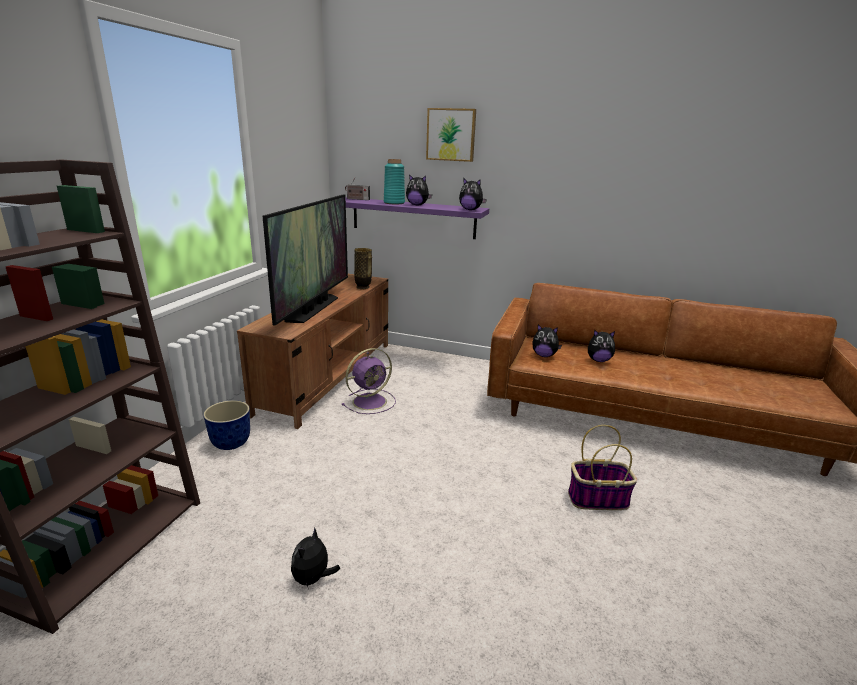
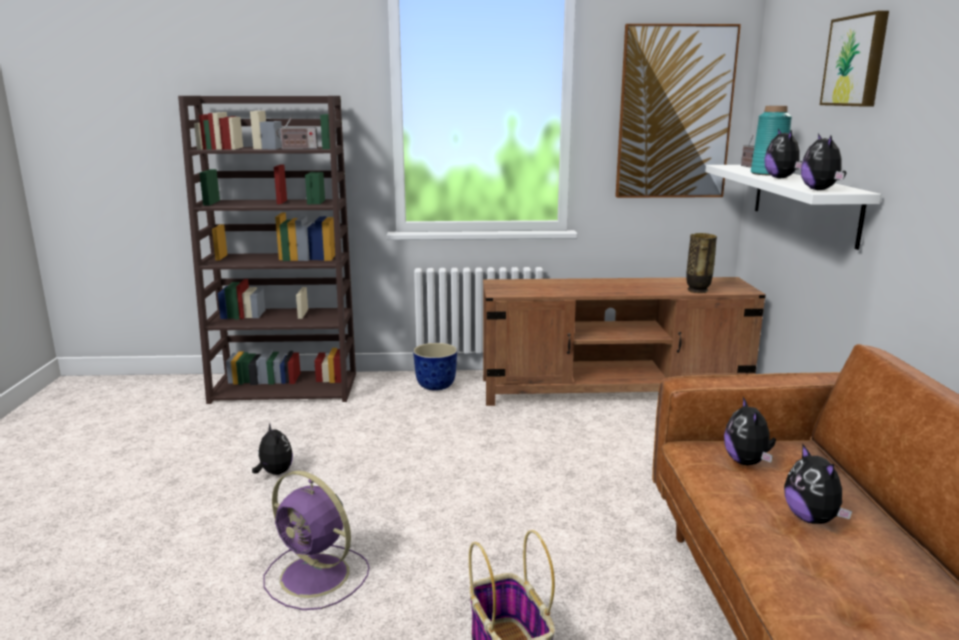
camera: 70 degrees right, 5 degrees down
(69, 238) = (297, 149): none -> radio
(300, 164) = (674, 113): none -> picture
(313, 579) = (274, 473): plush toy -> plush toy turned 60 degrees clockwise
(314, 308) = (582, 288): television -> none
(371, 401) = (586, 427): purple fan -> purple fan (317, 576)
(413, 218) = (803, 202): purple shelf -> white shelf

